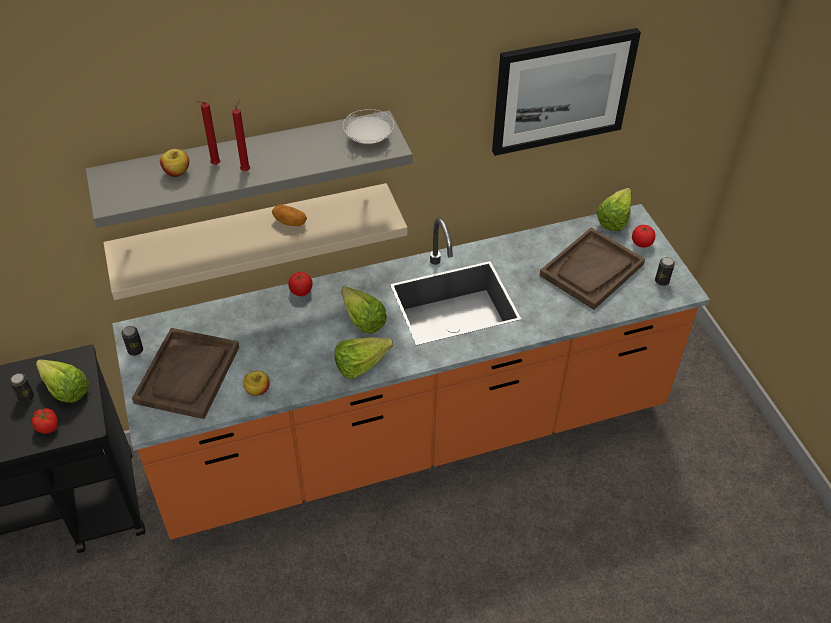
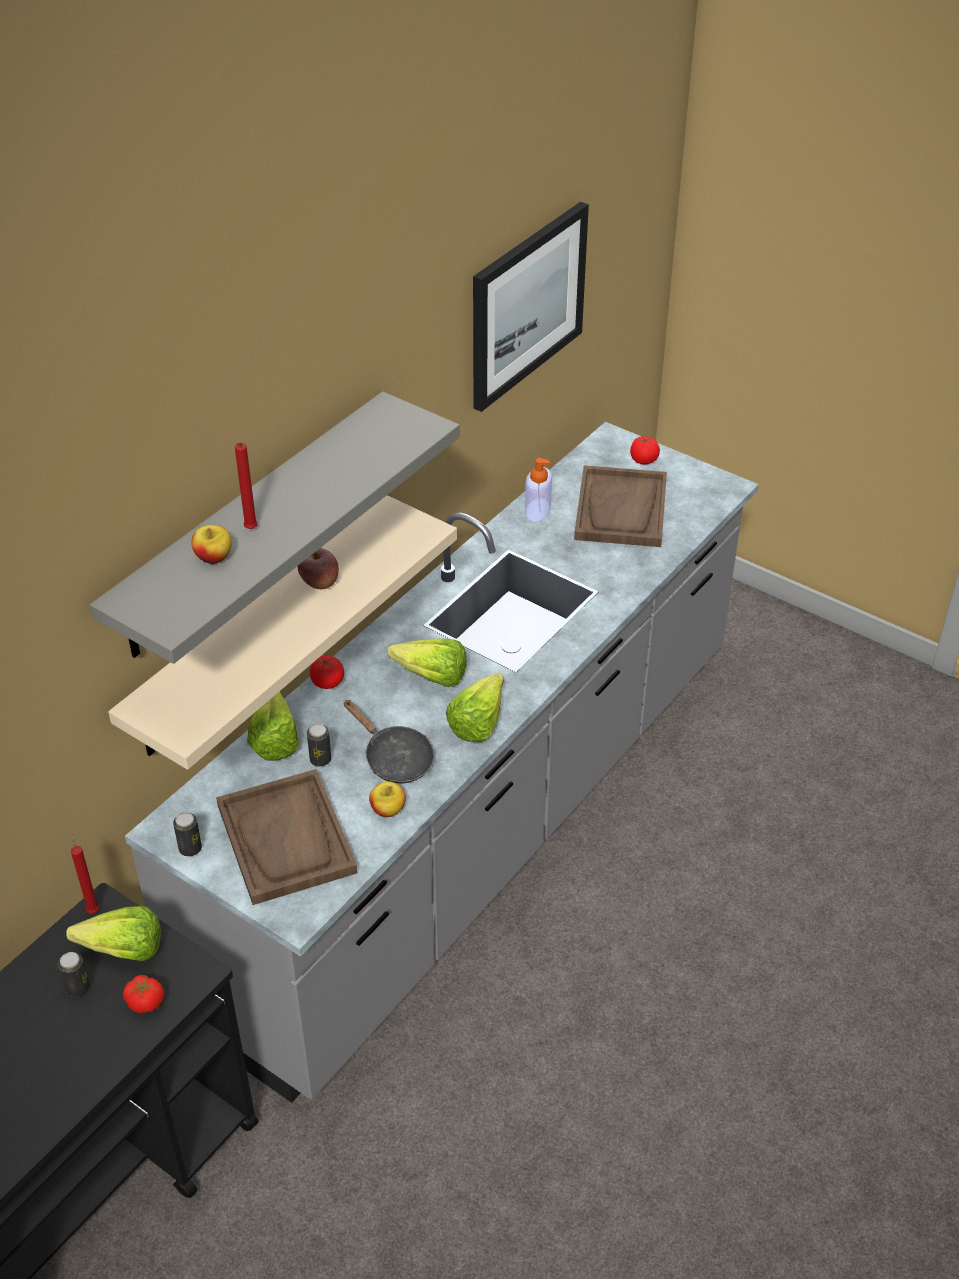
camera: 35 degrees left, 5 degrees down
(246, 170) = (295, 519): red candle -> red candle (93, 909)
(290, 222) = (319, 582): potato -> apple
(292, 360) = (394, 758): none -> black frying pan
(369, 138) = (394, 428): white plate -> none
(413, 434) = (479, 826): orange counter -> grey counter
(535, 243) = (537, 510): none -> soap dispenser
(616, 217) = (595, 446): lettuce -> lettuce (276, 736)
(662, 281) = (698, 488): can -> can (320, 759)

